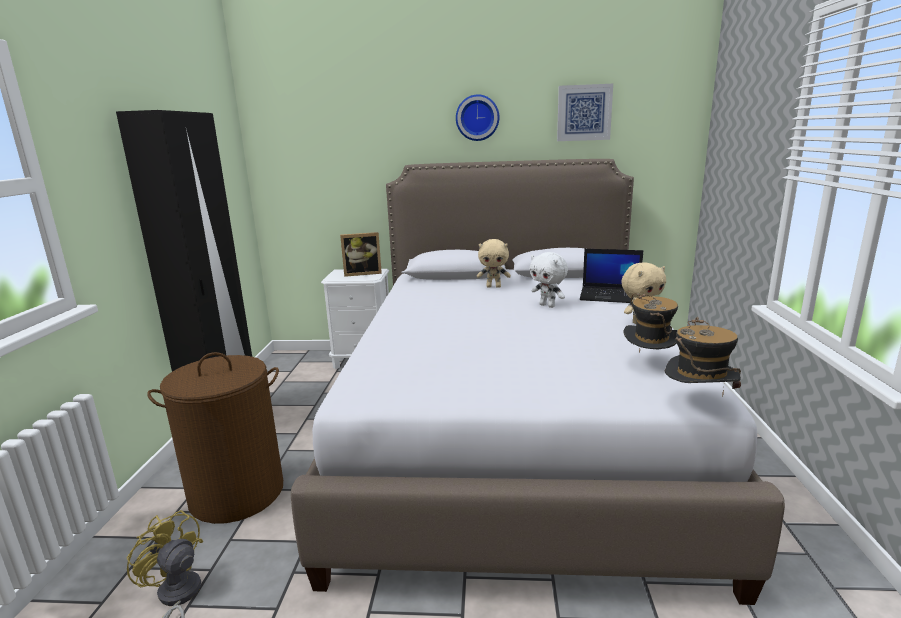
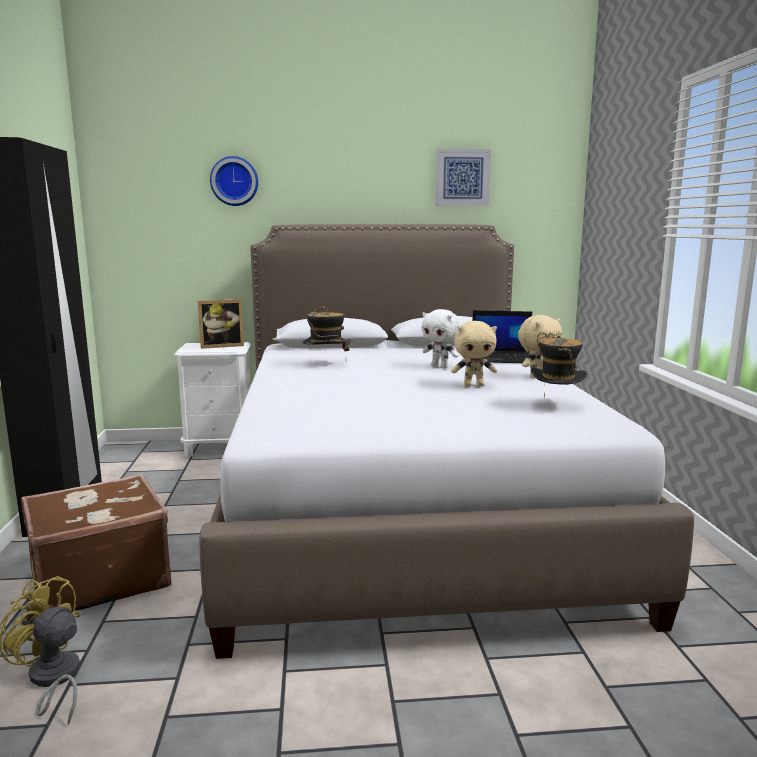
camera: 10 degrees left, 5 degrees down
(237, 494) = (99, 579): brown laundry basket -> brown suitcase
(477, 118) = (351, 178): wall clock -> wall clock (234, 181)
(494, 286) = (377, 353): beige plush toy -> beige plush toy (473, 385)
(698, 404) = (610, 430): hat -> hat (326, 364)

